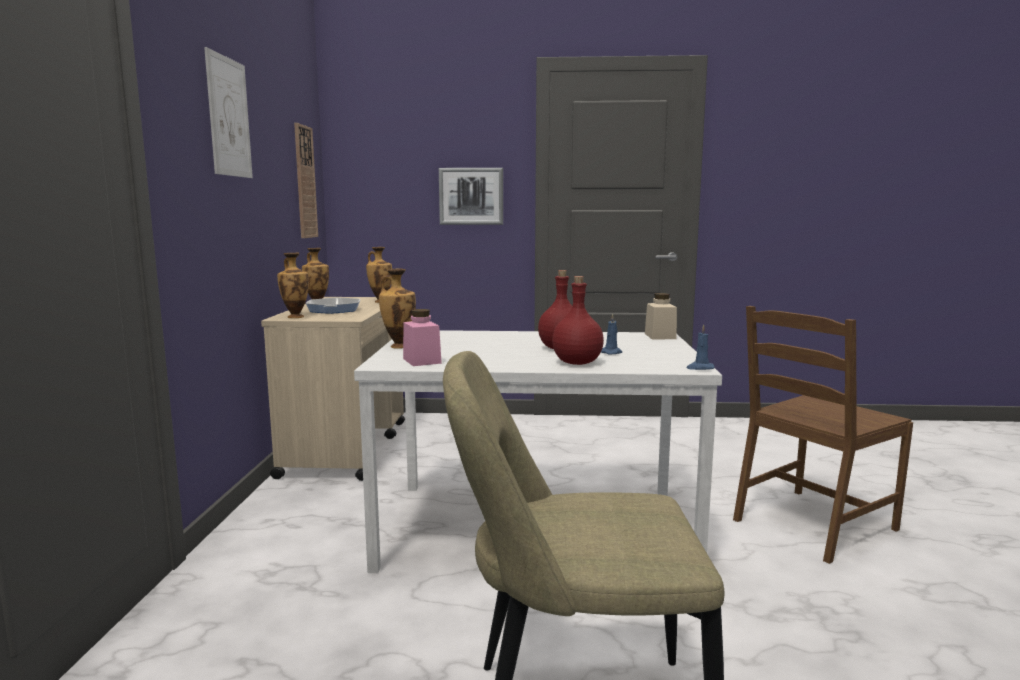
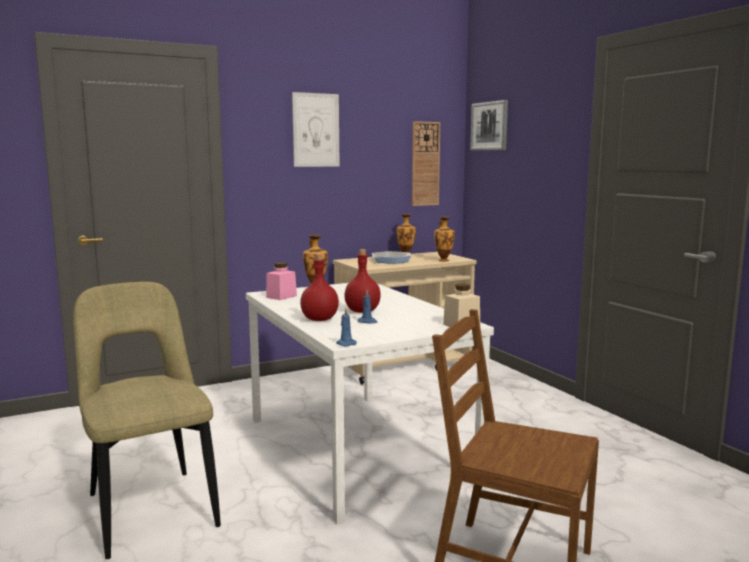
camera: 60 degrees right, 0 degrees up
(295, 316) = (354, 261): vase -> none
(471, 196) = (543, 176): picture -> picture (489, 126)

